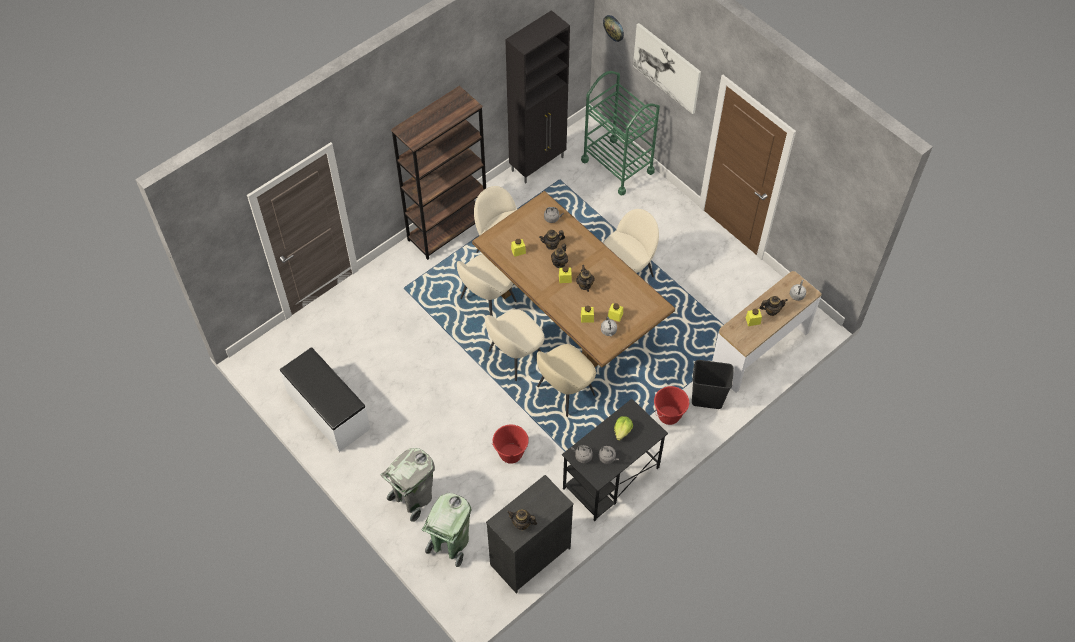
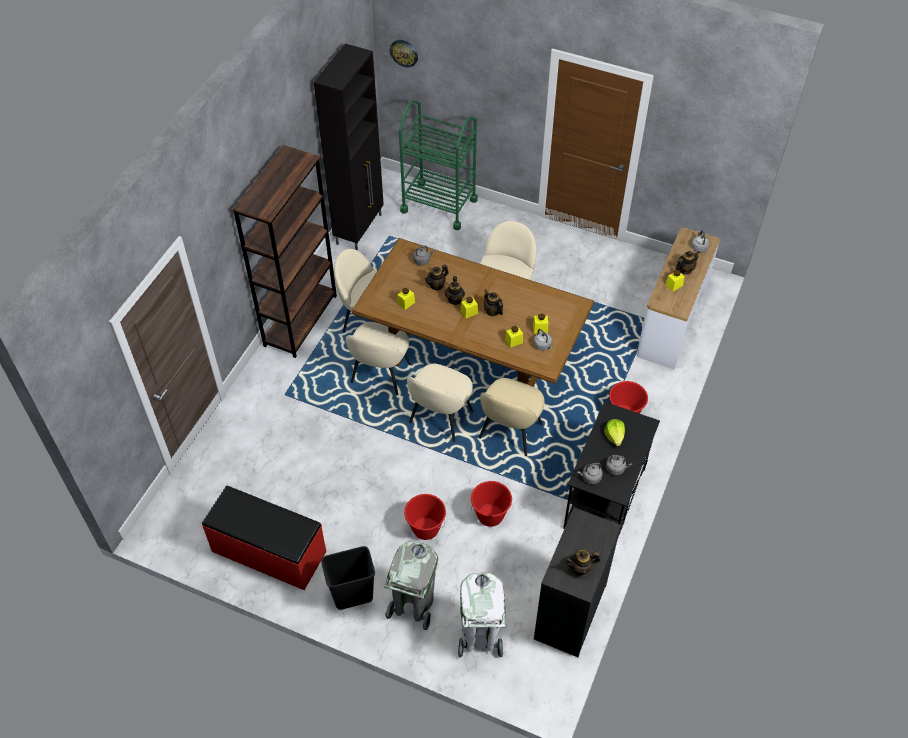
camera: 25 degrees left, 5 degrees down
(328, 411) = (268, 552): white bench -> red bench
(450, 544) = (480, 637): green trash can -> white trash can
(454, 443) = (425, 529): none -> red bucket
(667, 68) = (479, 71): picture -> none
(707, 399) = (651, 386): black trash can -> black trash can (352, 596)

